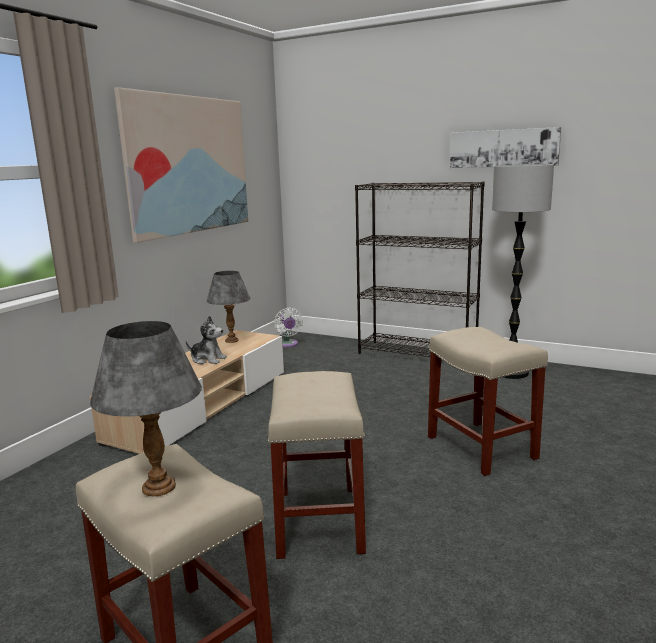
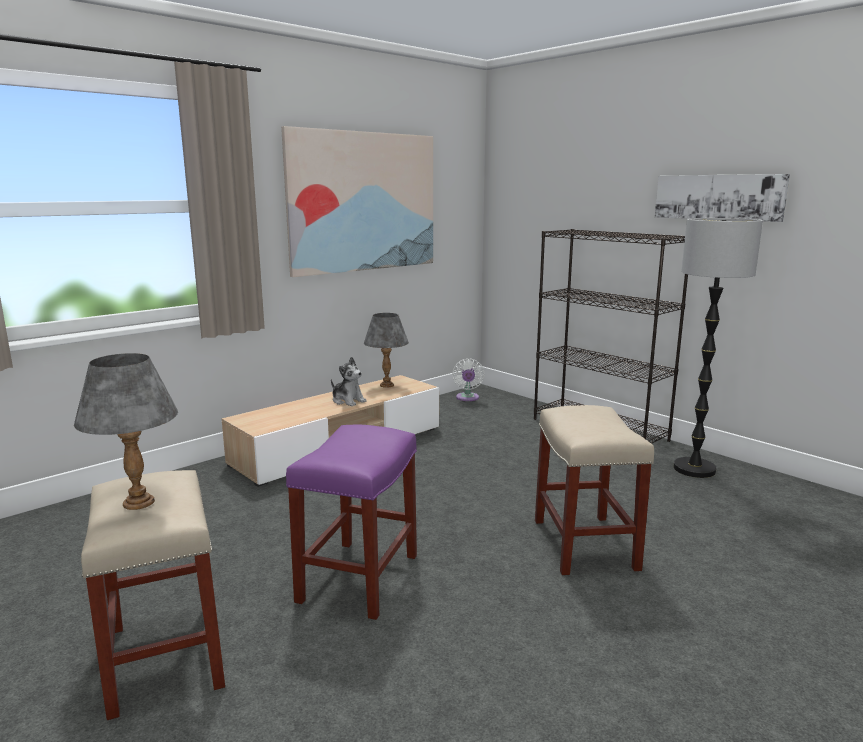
camera: 20 degrees right, 0 degrees up
(318, 519) = (359, 577): beige stool -> purple stool

